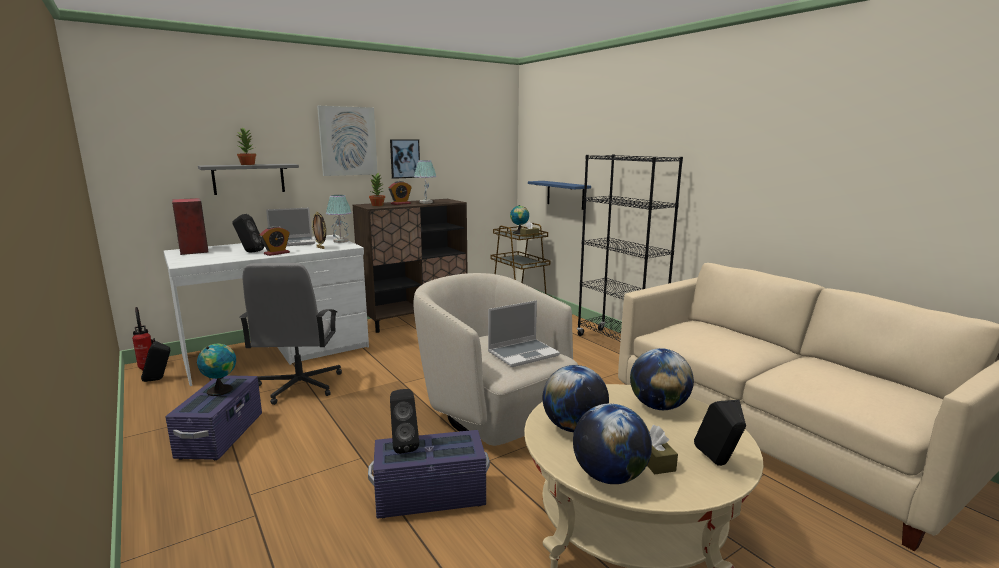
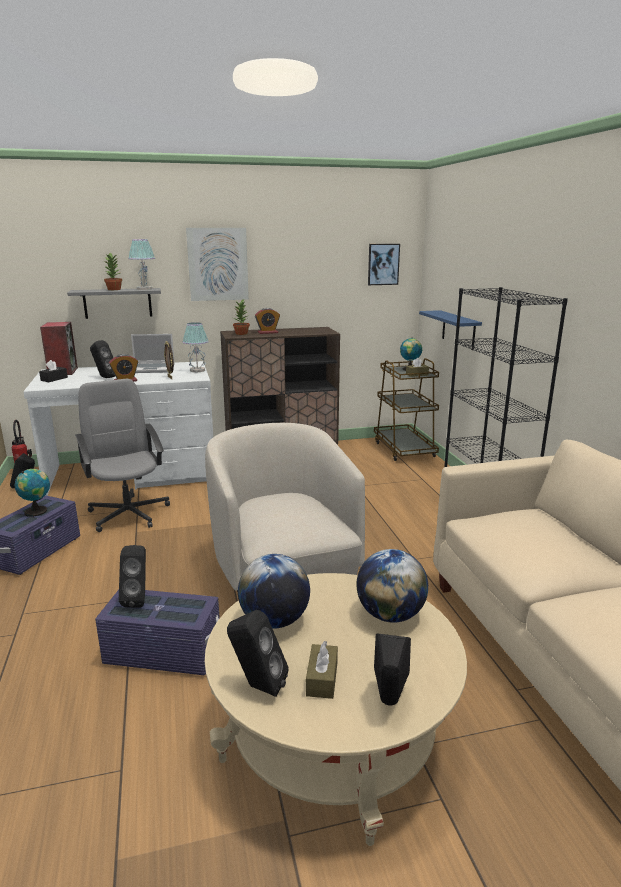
camera: 20 degrees right, 5 degrees up
(192, 257) = (54, 379): none -> black tissue box
(299, 386) = (128, 513): grey office chair -> grey office chair turned 135 degrees clockwise
(404, 158) = (280, 282): picture -> picture (383, 264)
(425, 202) = (296, 332): table lamp -> table lamp (144, 289)
(523, 353) = (300, 522): laptop -> none
(609, 476) = (257, 686): globe -> black speaker

